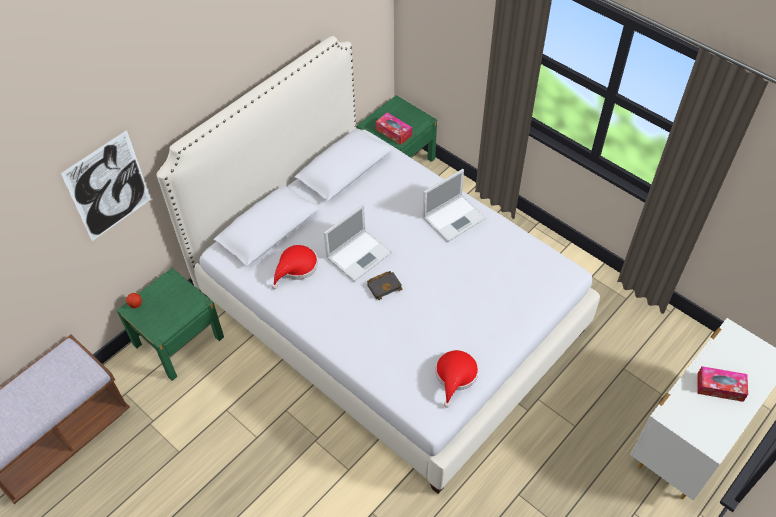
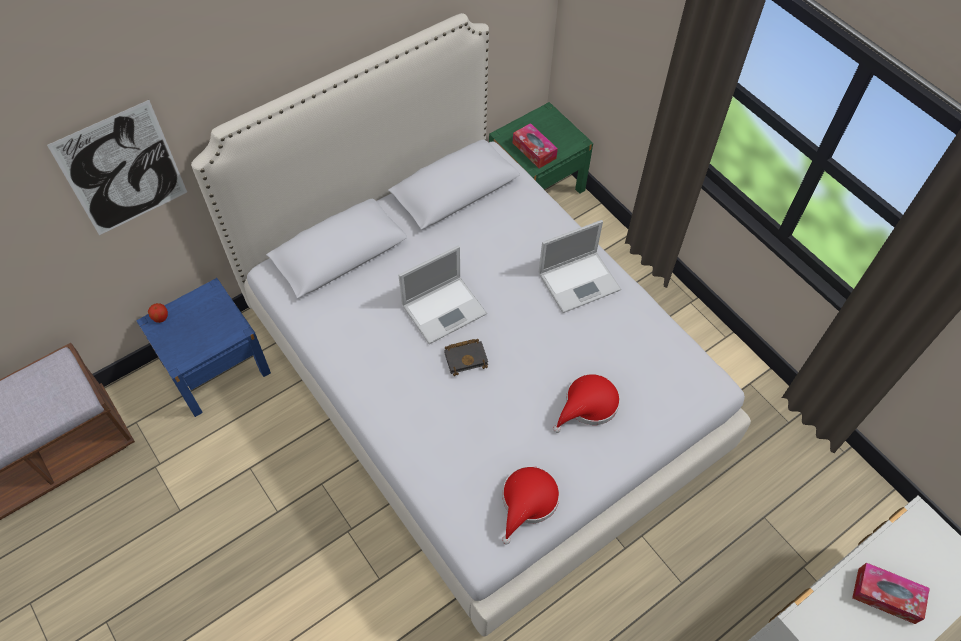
camera: 10 degrees right, 5 degrees up
(178, 341) = (215, 367): green nightstand -> blue nightstand
(296, 268) = (361, 311): red hat -> red hat (588, 405)

